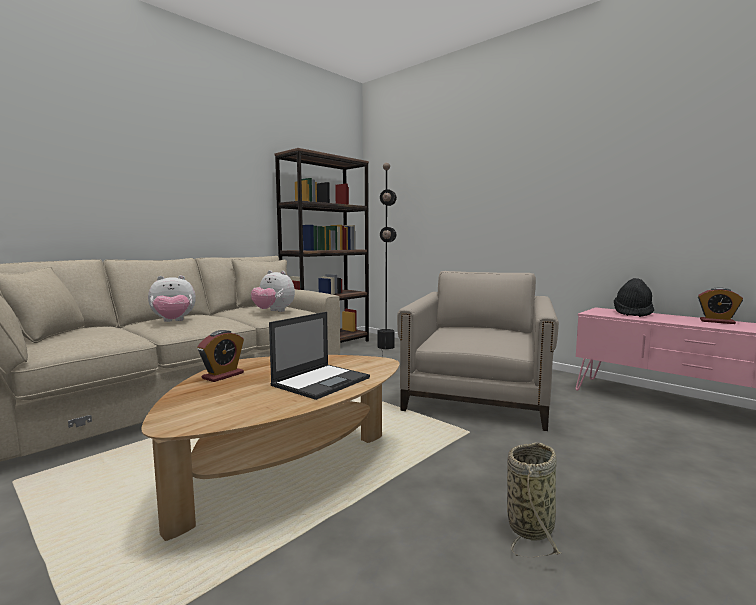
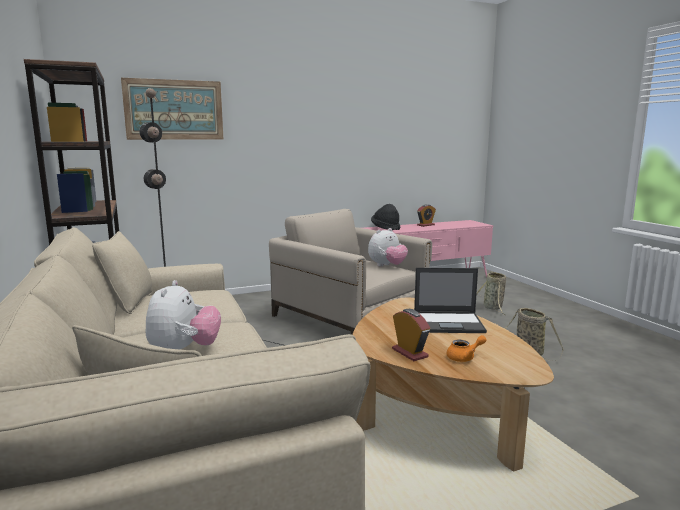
camera: 65 degrees left, 5 degrees up
(215, 394) = (464, 357): none -> orange teapot
(273, 311) = (205, 300): plush toy -> plush toy (387, 266)
(322, 381) = (449, 323): laptop -> laptop turned 120 degrees clockwise
(427, 179) = (174, 110): none -> picture
(690, 475) = (493, 308): none -> basket

